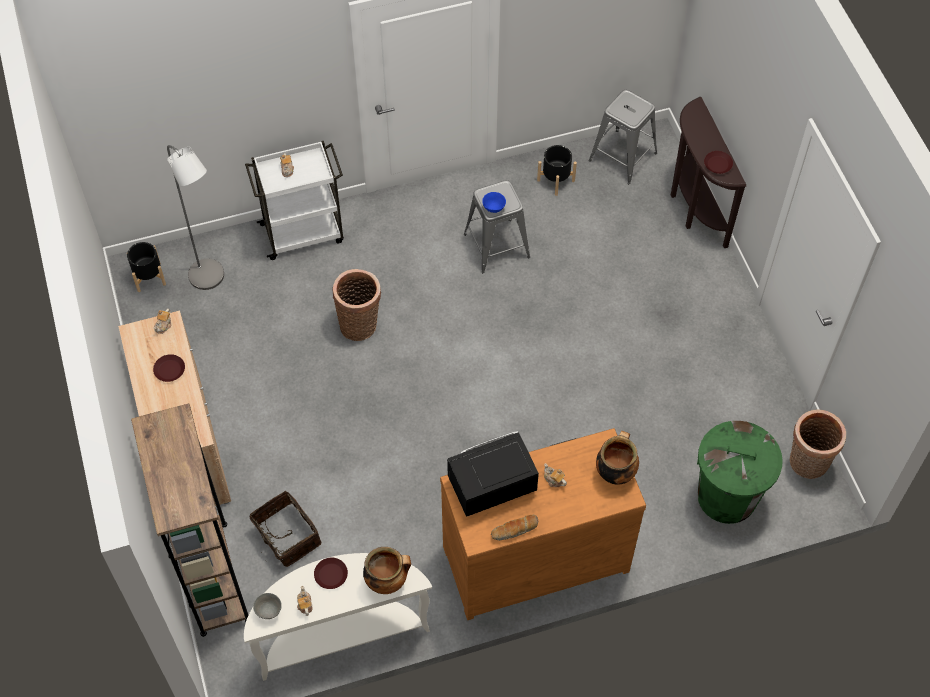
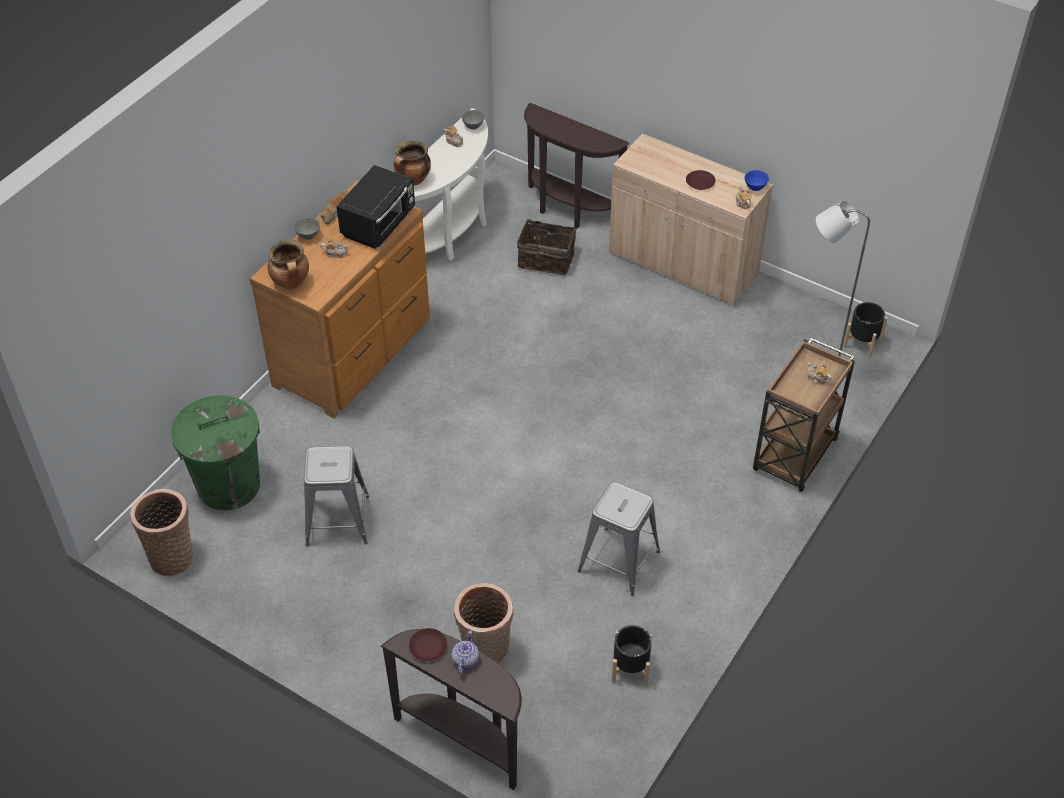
camera: 140 degrees right, 10 degrees down
(214, 577) = (568, 212): brown bookcase -> brown console table
(303, 232) = (794, 456): white cart -> brown cart
(330, 575) = (454, 163): brown plate -> none
(360, 324) = (659, 418): basket -> basket (485, 651)
(494, 208) = (617, 493): blue bowl -> blue bowl (755, 188)
(562, 516) = (308, 236): none -> grey bowl
(622, 157) = (589, 747): grey stool -> grey stool (338, 520)
(701, 143) = (465, 660): none -> teapot

